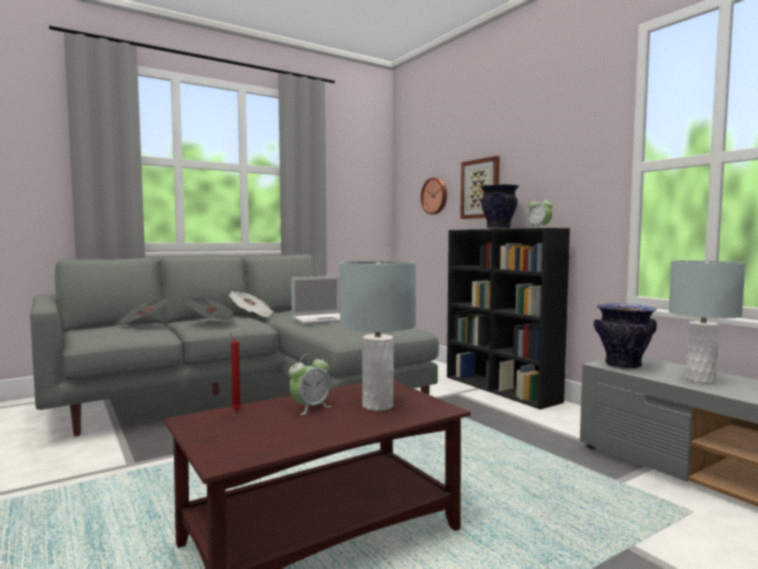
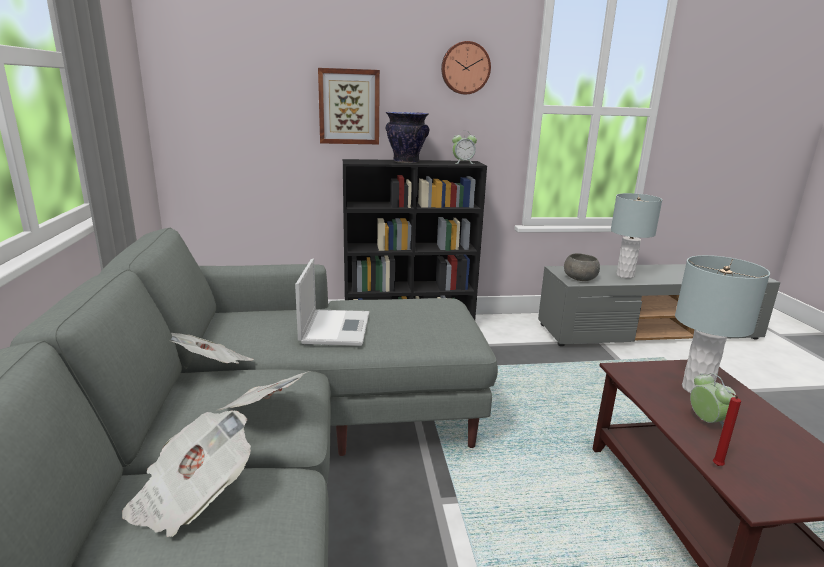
camera: 65 degrees left, 15 degrees up
(435, 196) = (259, 107): wall clock -> wall clock (465, 68)
(623, 365) = (580, 278): vase -> grey bowl

